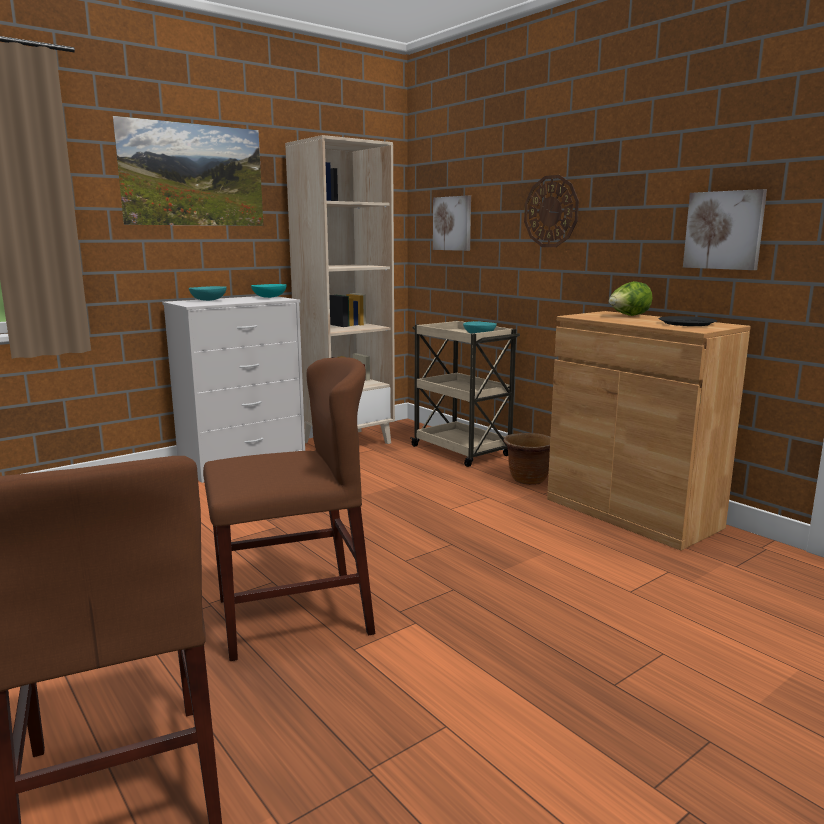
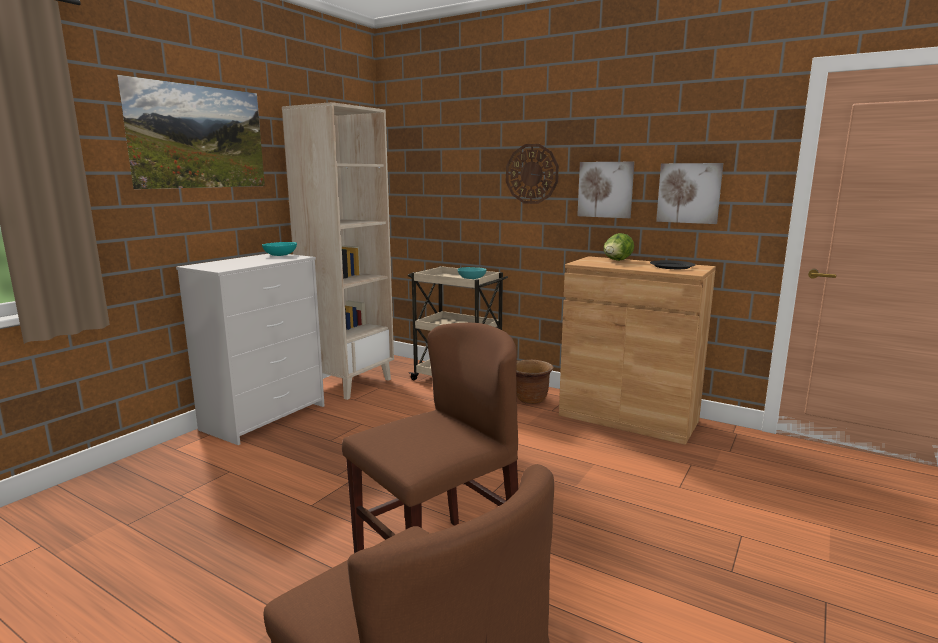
camera: 20 degrees left, 0 degrees up
(209, 300) = (226, 262): turquoise bowl -> none
(453, 223) = (430, 181): picture -> picture (605, 189)

